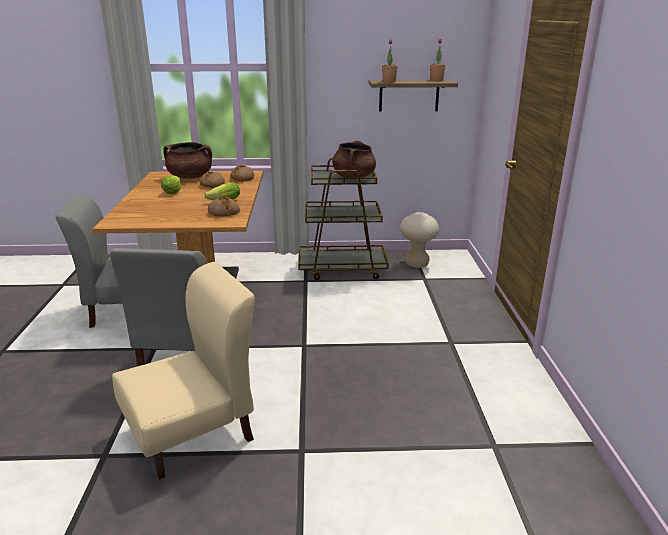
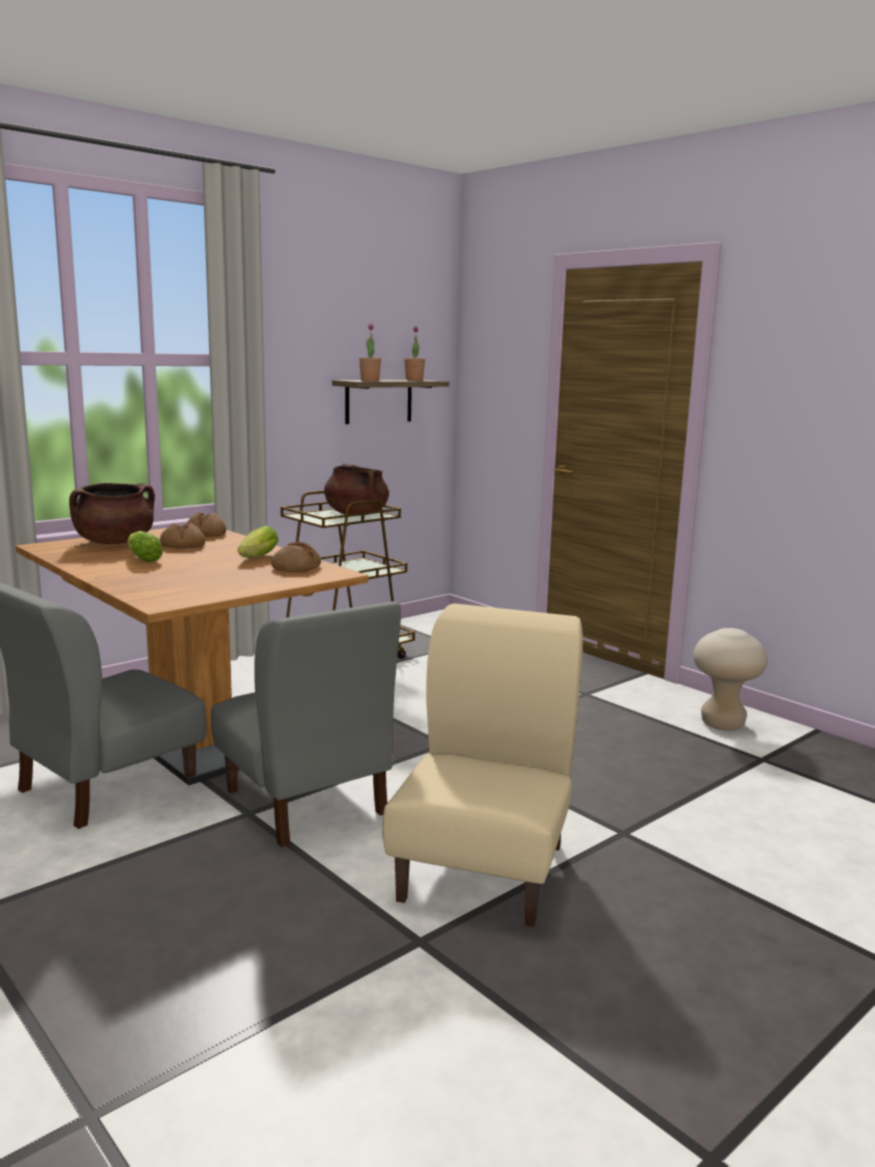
camera: 40 degrees left, 10 degrees down
(417, 264) = (422, 634): beige stool -> beige stool (722, 724)

